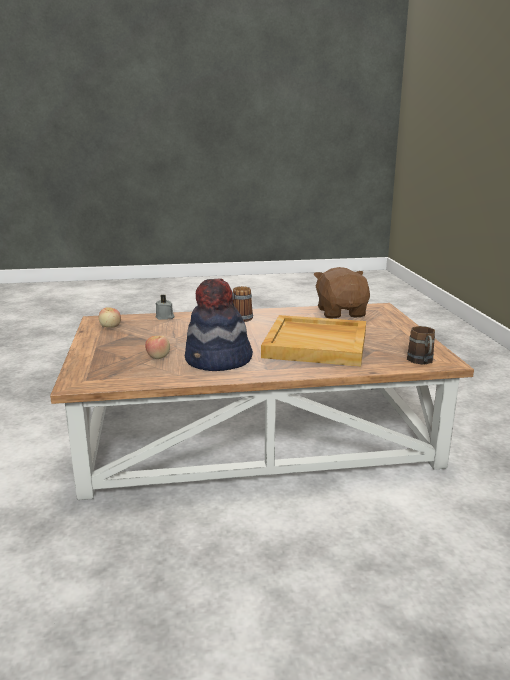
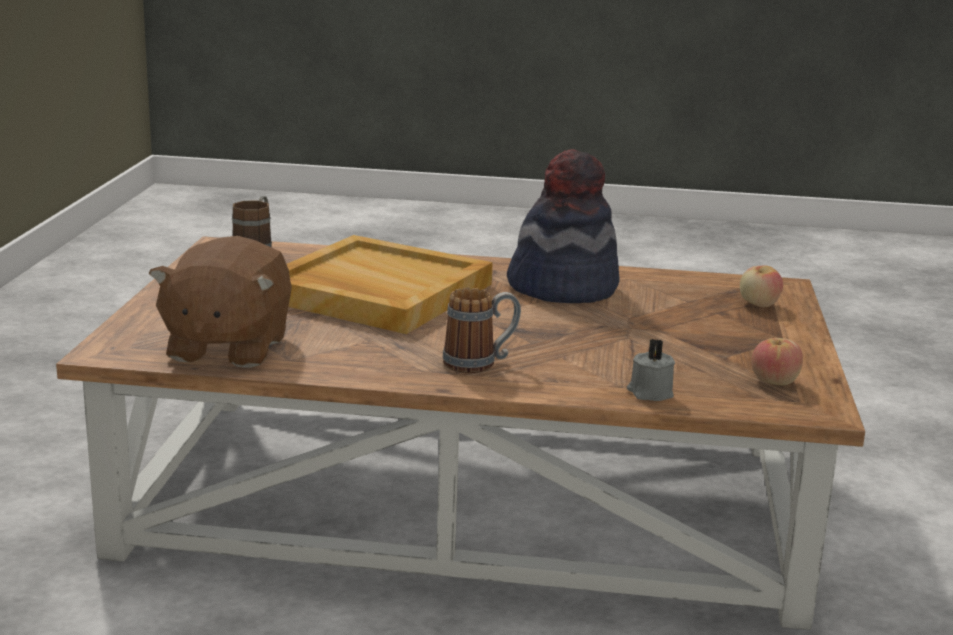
camera: 165 degrees left, 0 degrees up
(158, 357) = (662, 306): apple -> apple (758, 304)

